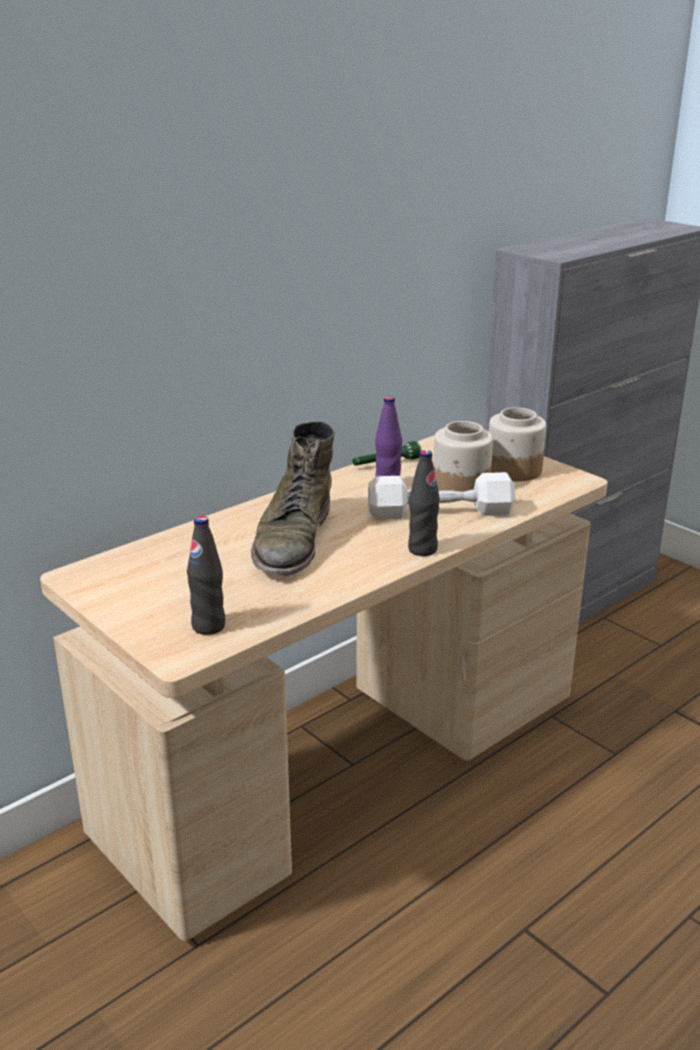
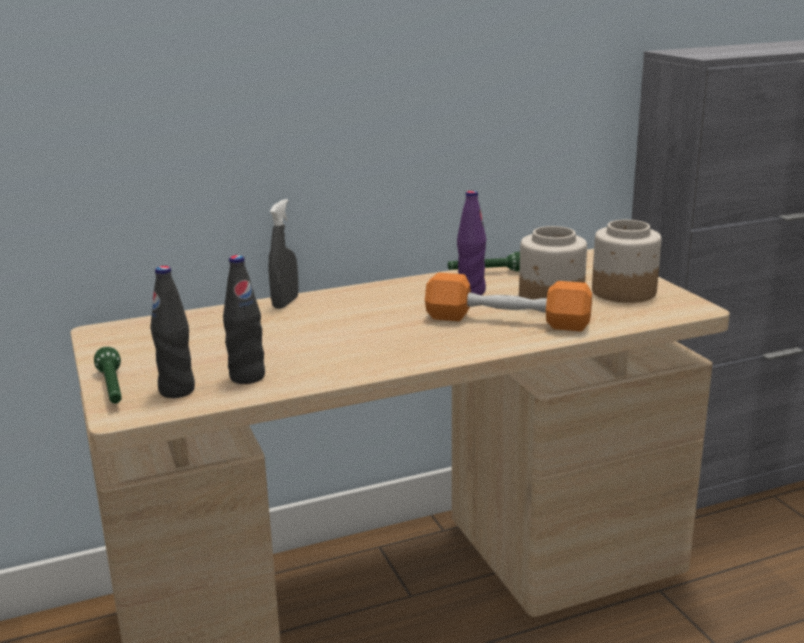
camera: 20 degrees right, 5 degrees down
(145, 634) = (112, 389): none -> green flashlight
(229, 519) = (285, 303): none -> grey spray bottle
(293, 540) = (330, 327): green boot -> none
(422, 549) = (457, 352): black bottle -> black bottle (247, 377)
(440, 512) = (507, 321): white dumbbell -> orange dumbbell

